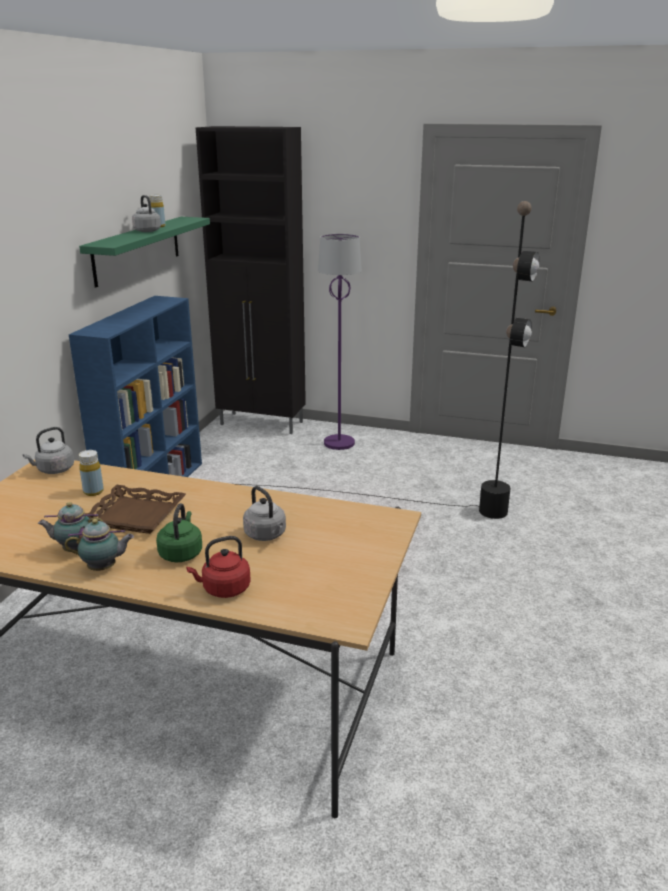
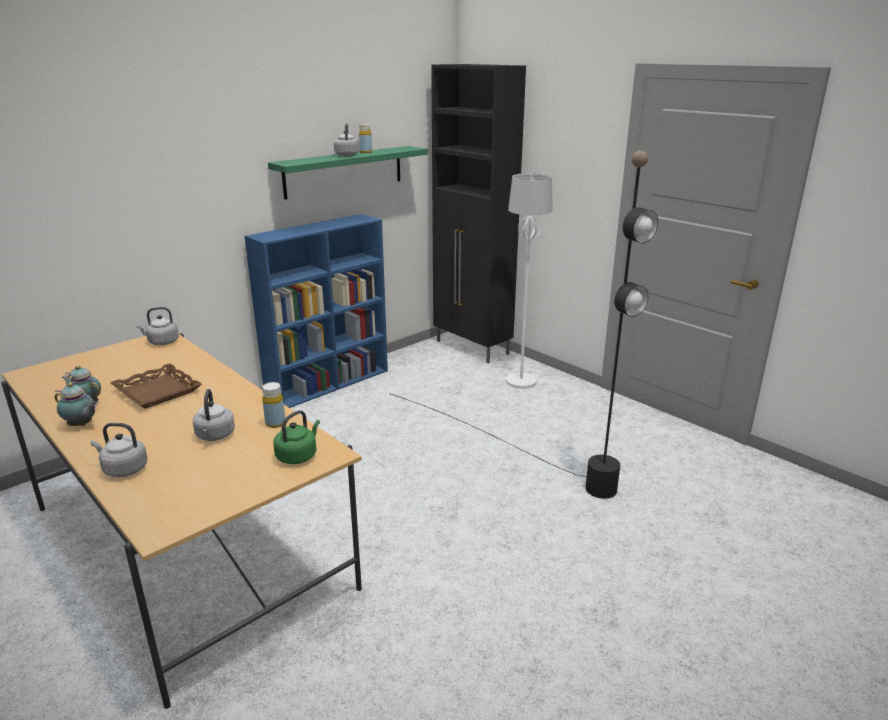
camera: 30 degrees right, 0 degrees up
(93, 492) = (160, 365): yellow bottle -> yellow bottle (275, 423)
(181, 553) = (141, 430): green kettle -> green kettle (298, 456)
(224, 589) = (123, 469): red kettle -> grey kettle
(339, 443) = (521, 381): purple floor lamp -> white floor lamp

